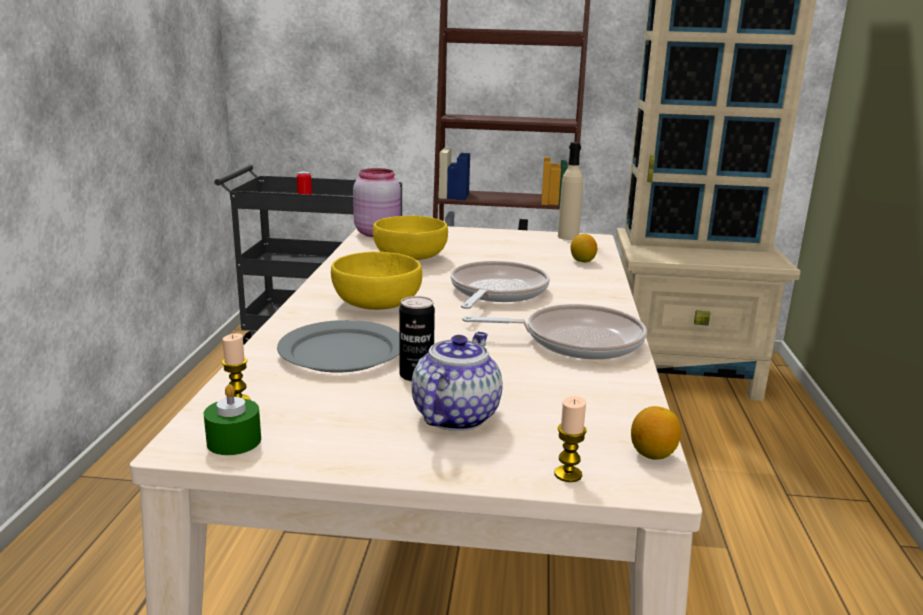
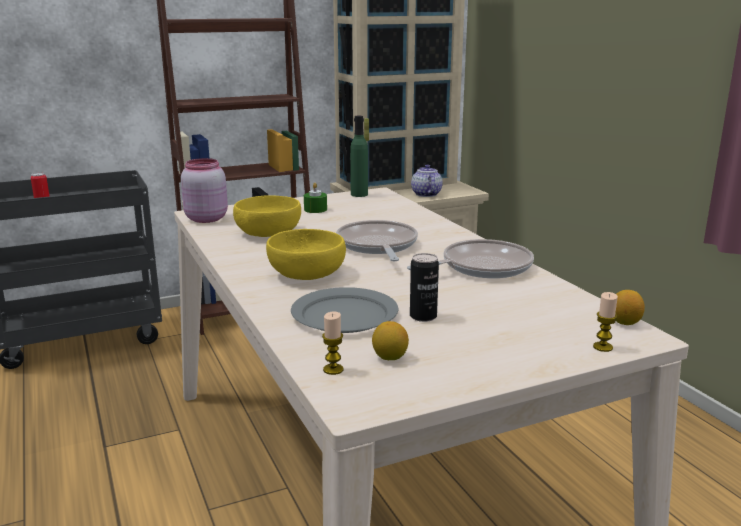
camera: 30 degrees left, 0 degrees up
(234, 441) = (381, 395): green candle -> green candle (315, 209)
(455, 415) = (490, 334): teapot -> teapot (425, 194)
(568, 237) = (359, 194): beige bottle -> green bottle
(582, 261) = (398, 211): lemon -> lemon (390, 357)

